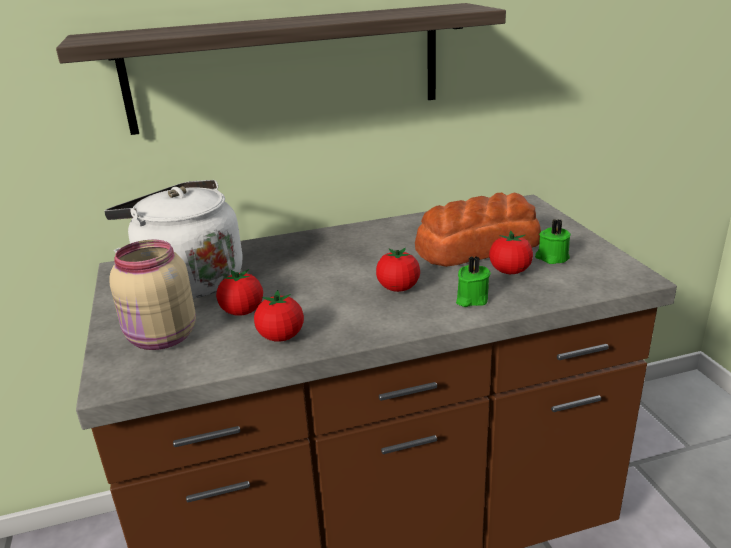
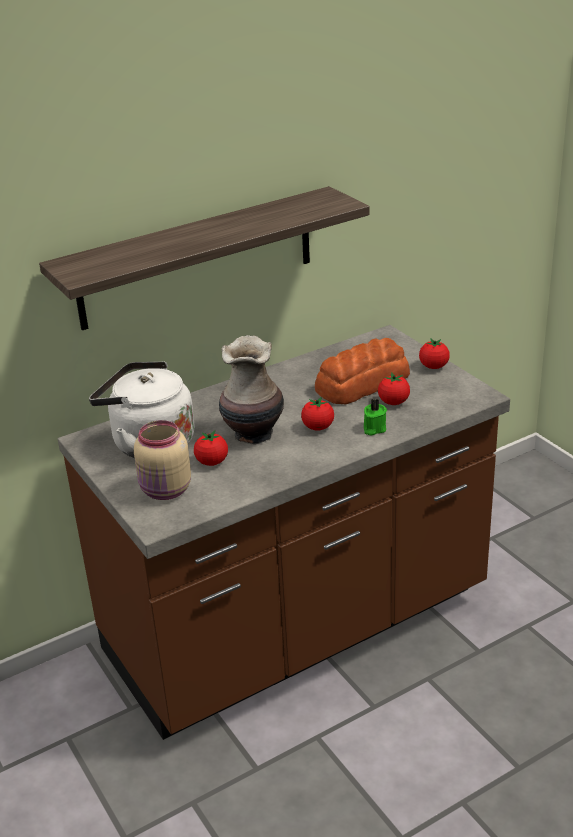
camera: 15 degrees left, 5 degrees up
(281, 337) = (253, 476): tomato -> tomato (433, 366)
(313, 285) = (252, 434): none -> vase
(551, 257) = (420, 386): green candle -> none

